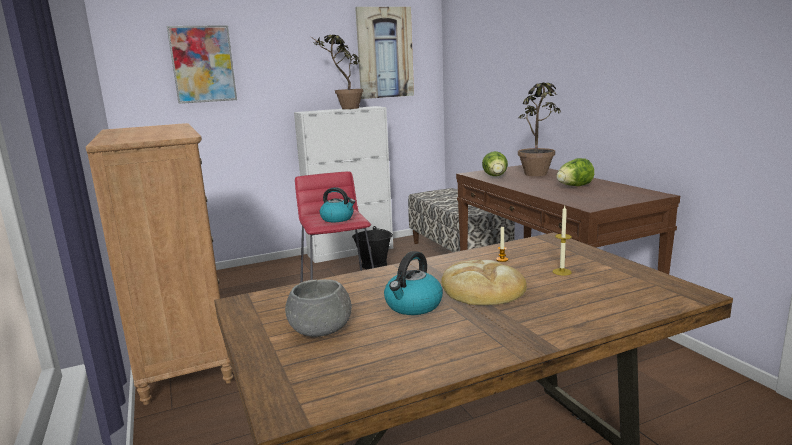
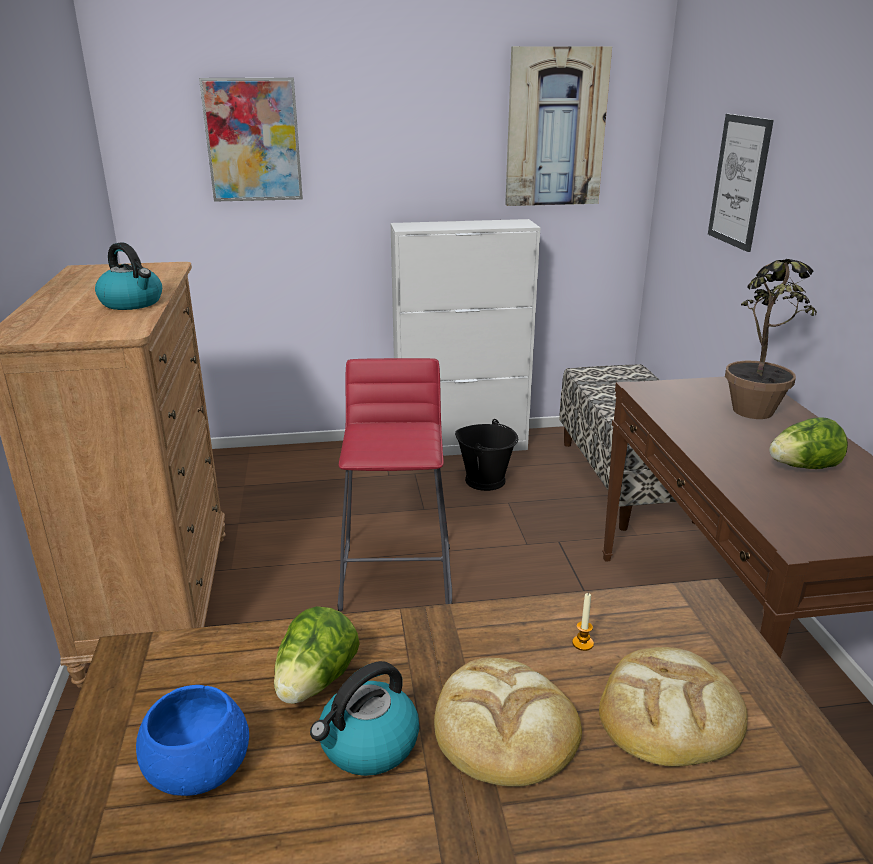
camera: 15 degrees right, 10 degrees up
(321, 328) = (199, 767): grey bowl -> blue bowl
(338, 218) = (395, 444): kettle -> kettle (132, 303)
(344, 109) = (471, 224): potted plant -> none
(495, 176) = (677, 406): lettuce -> lettuce (316, 682)
(497, 66) = (739, 181): none -> picture
(562, 272) = (669, 712): candle -> bread

